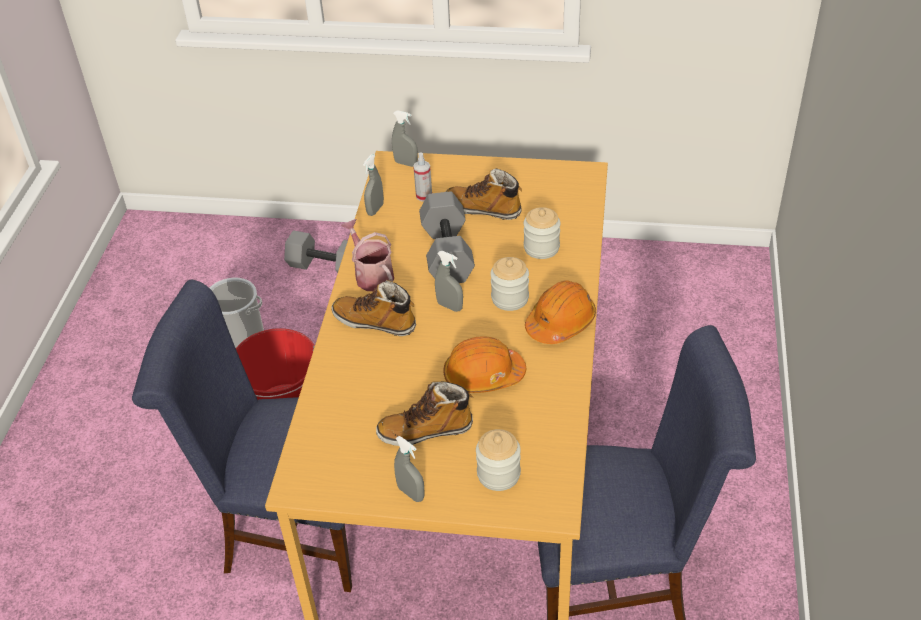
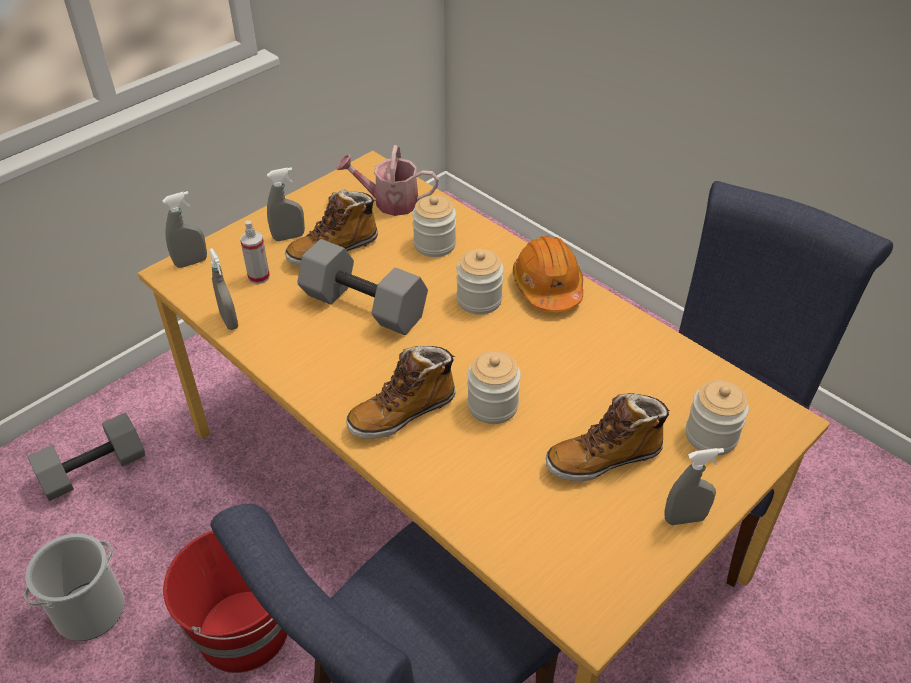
camera: 55 degrees left, 0 degrees up
(371, 274) = (325, 377): watering can -> watering can (390, 202)
(420, 357) = (492, 406): none -> jar
(426, 430) = (604, 458): boot -> boot turned 45 degrees clockwise
(450, 306) = (443, 345): grey spray bottle -> grey spray bottle (289, 237)
(483, 375) = (566, 374): orange hard hat -> none

